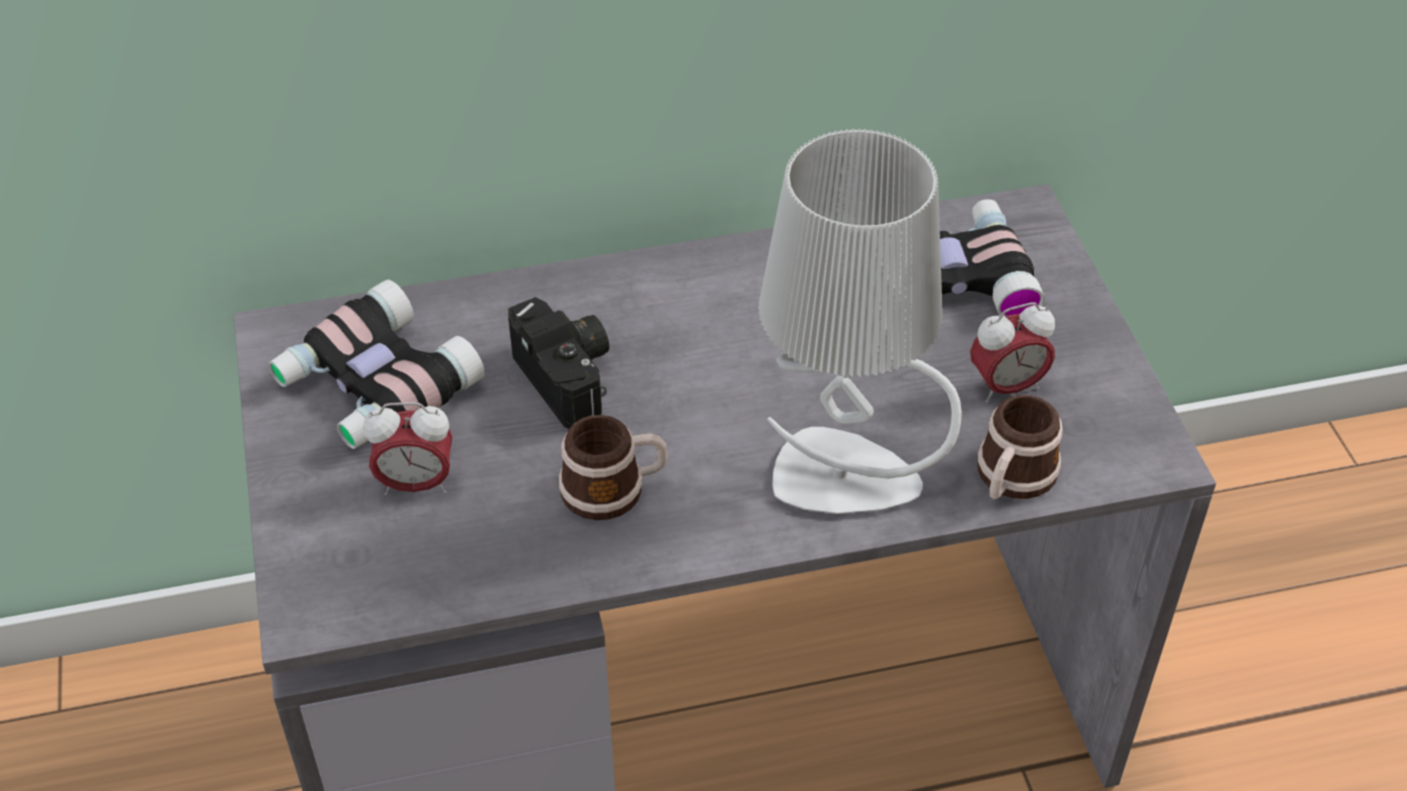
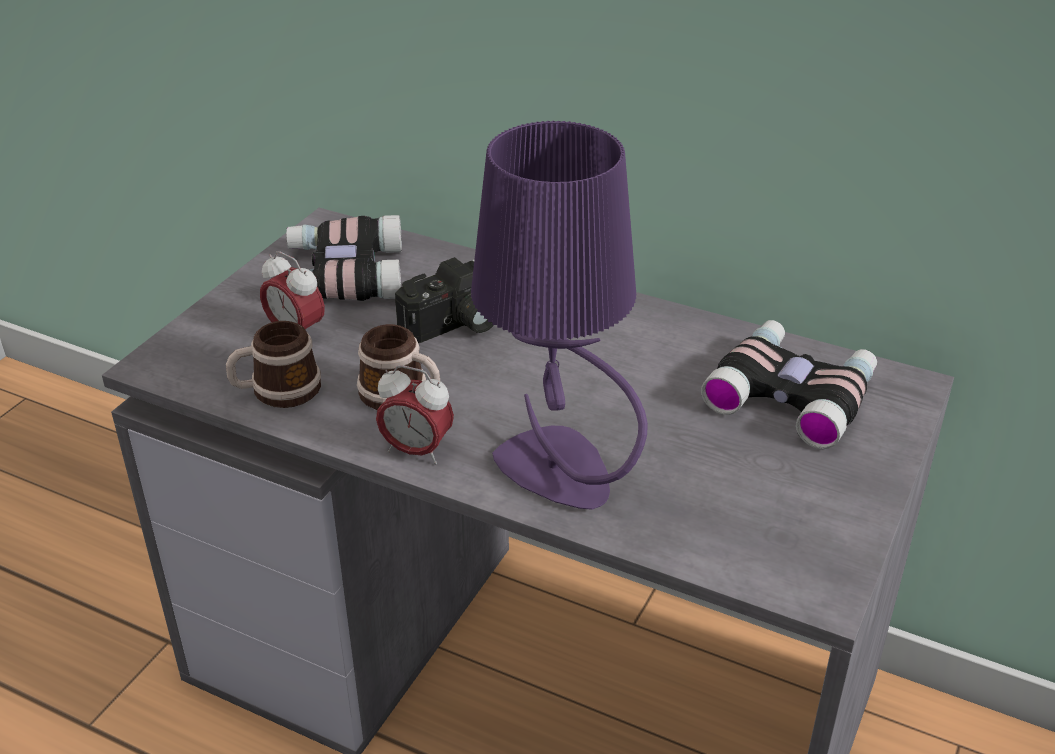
camera: 40 degrees right, 10 degrees down
(571, 378) = (456, 325): camera -> camera turned 45 degrees clockwise
(844, 477) = (558, 471): grey table lamp -> purple table lamp
(1006, 387) = (752, 482): alarm clock -> alarm clock (416, 451)
(1011, 479) = (680, 540): mug -> mug (277, 391)

